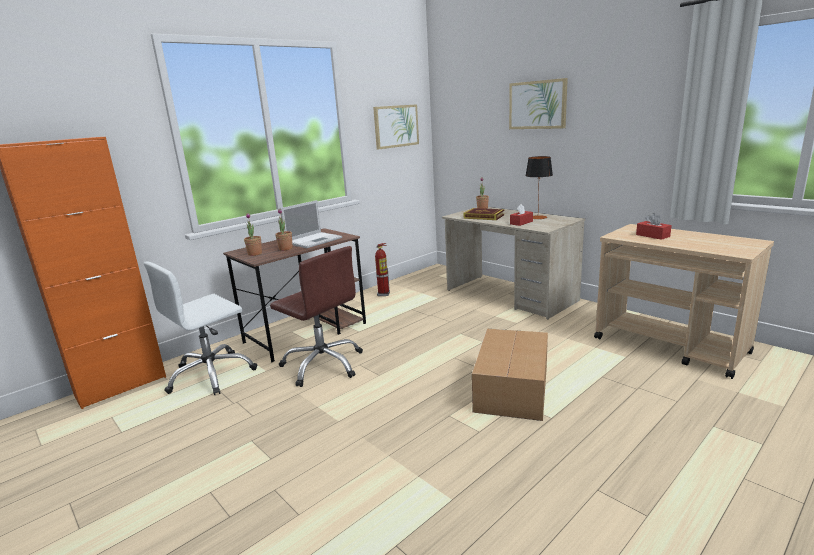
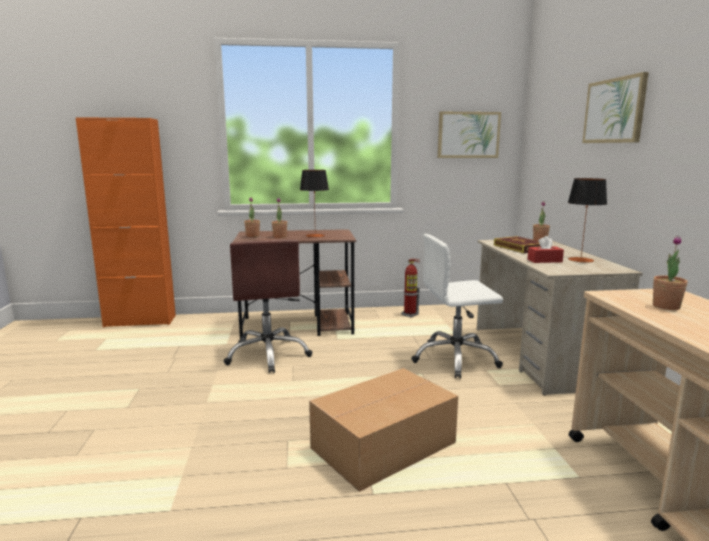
camera: 35 degrees right, 5 degrees down
(211, 375) = (192, 333): white office chair -> white office chair (455, 359)
(314, 240) = (315, 236): laptop -> table lamp
(652, 235) = (666, 306): red tissue box -> potted plant

